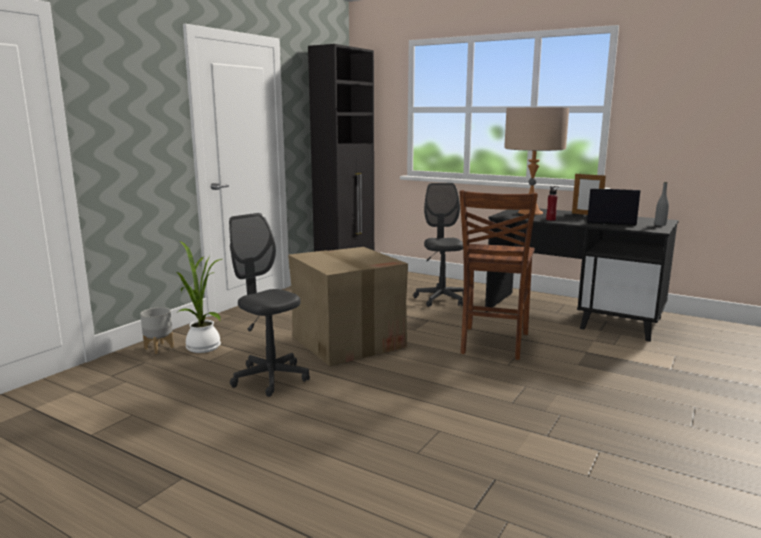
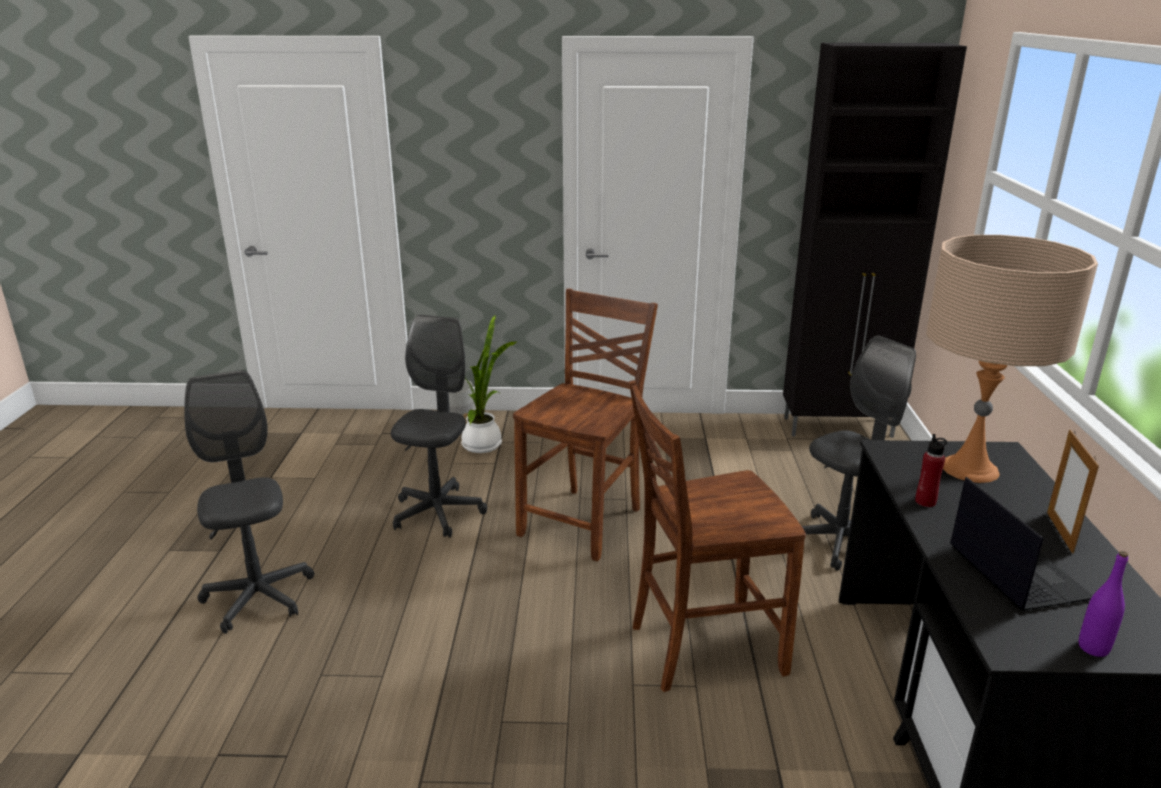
camera: 60 degrees right, 10 degrees up
(286, 466) = (258, 597): none -> grey office chair
(348, 341) = (584, 522): cardboard box -> brown chair
(660, 224) = (1093, 648): grey bottle -> purple bottle

